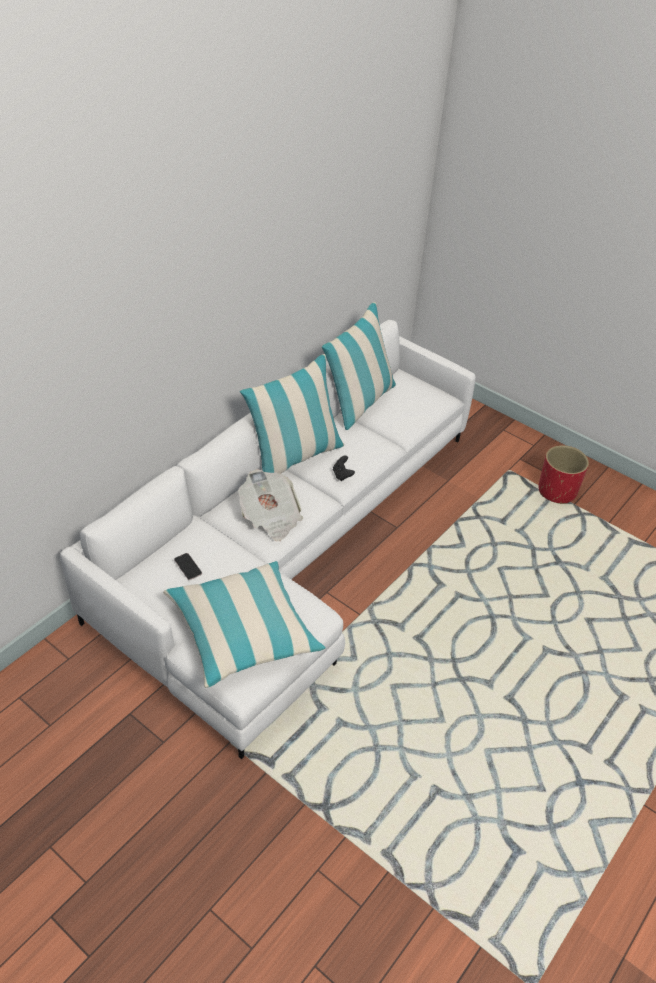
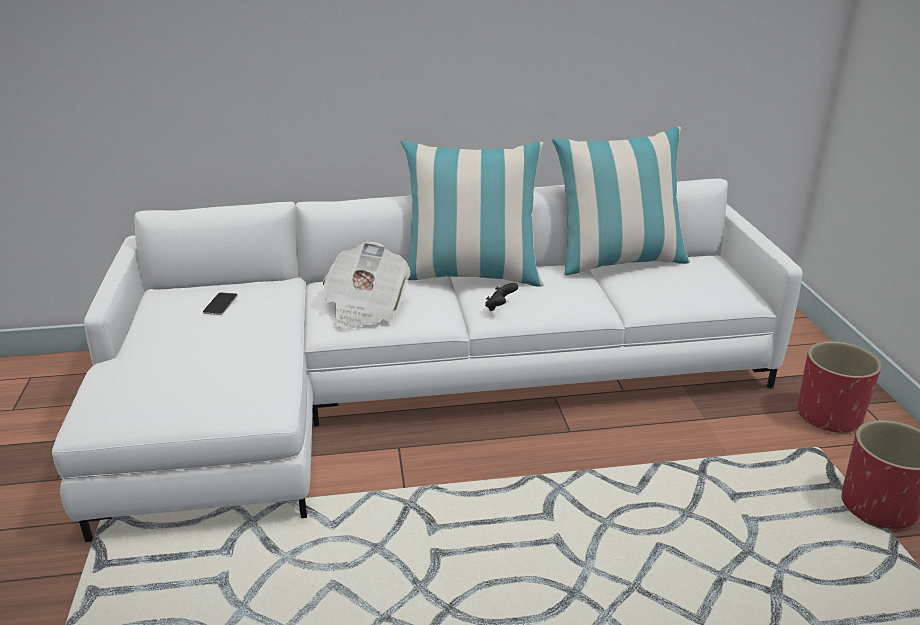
camera: 45 degrees right, 15 degrees down
(242, 632) = (170, 375): pillow -> none
(497, 446) = (829, 416): none -> red planter

